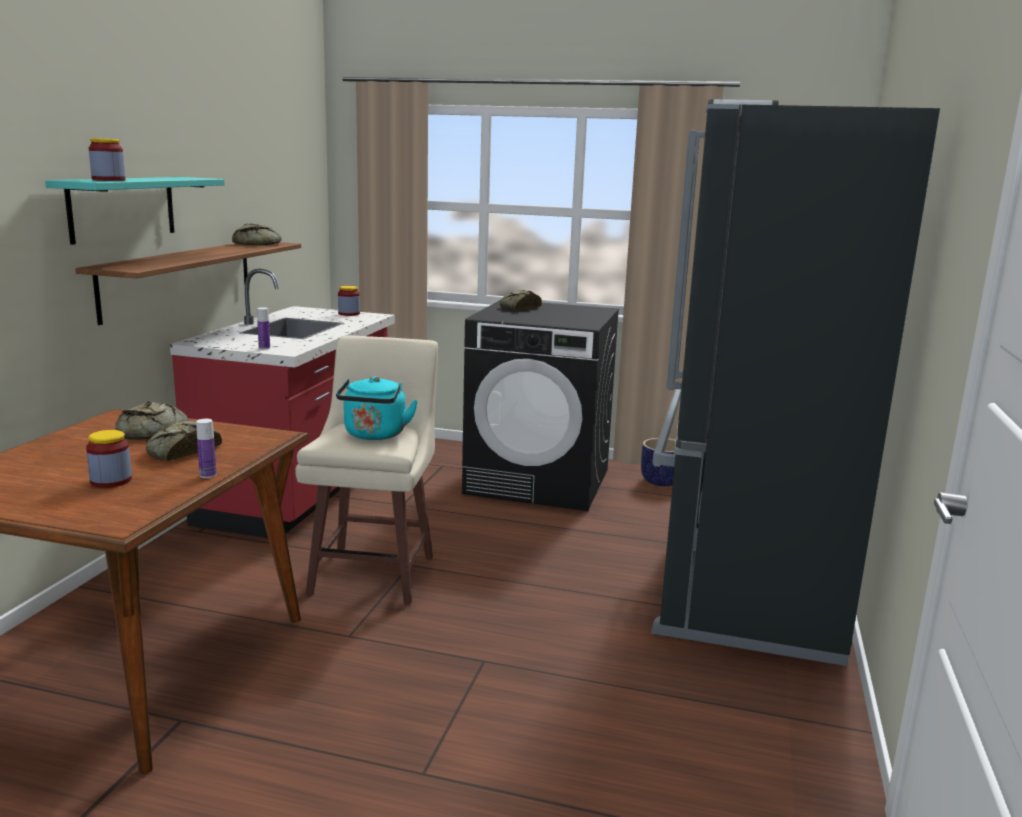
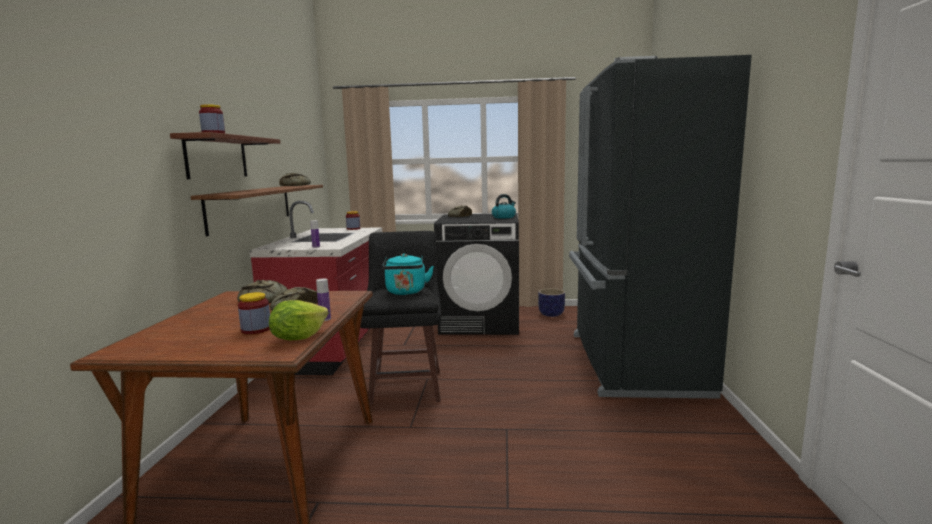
camera: 10 degrees left, 5 degrees down
(123, 208) = (217, 157): turquoise shelf -> brown shelf
(153, 501) = (298, 338): none -> lettuce
(375, 573) = (407, 386): beige stool -> black stool
(587, 316) = (504, 217): none -> kettle

